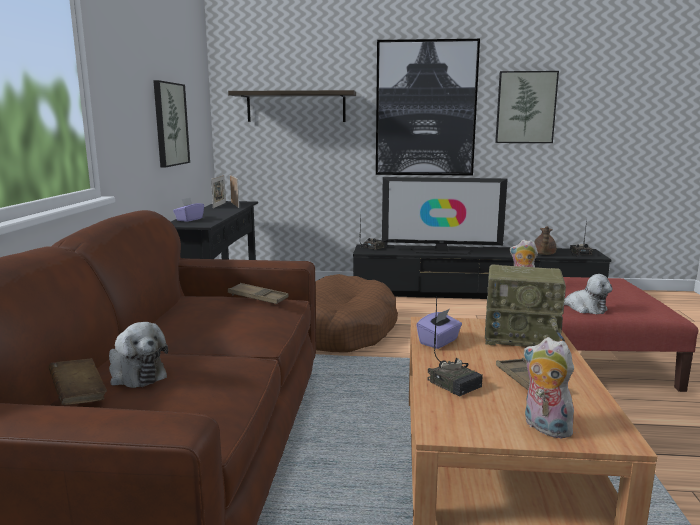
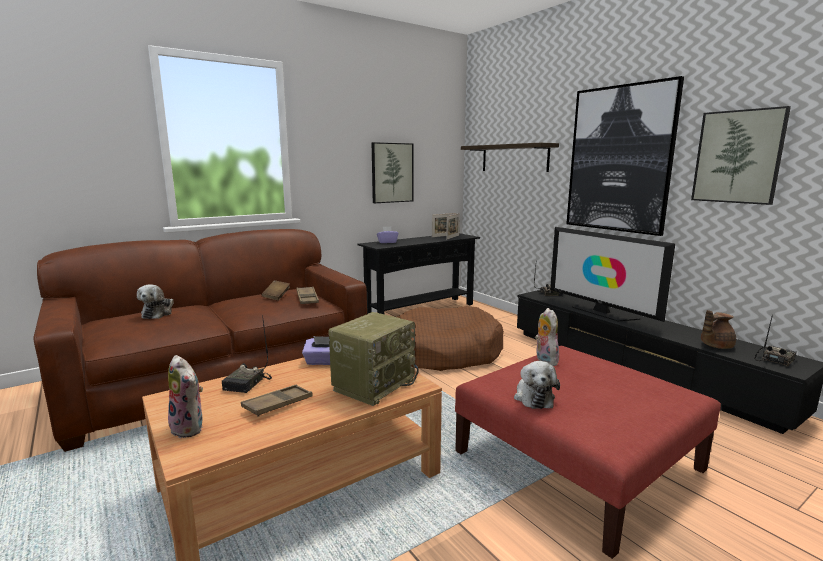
camera: 50 degrees right, 0 degrees up
(79, 395) = (127, 313): brown book -> brown book (276, 297)
(522, 337) = (374, 384): radio -> radio turned 120 degrees counterclockwise
(544, 427) = (190, 428): plush toy -> plush toy turned 120 degrees clockwise

